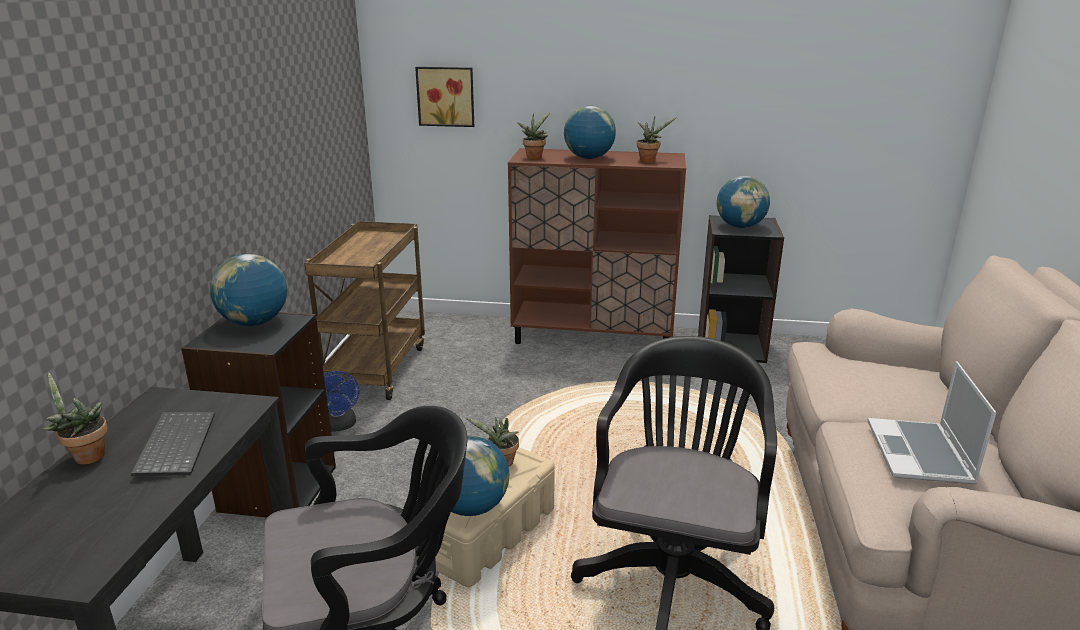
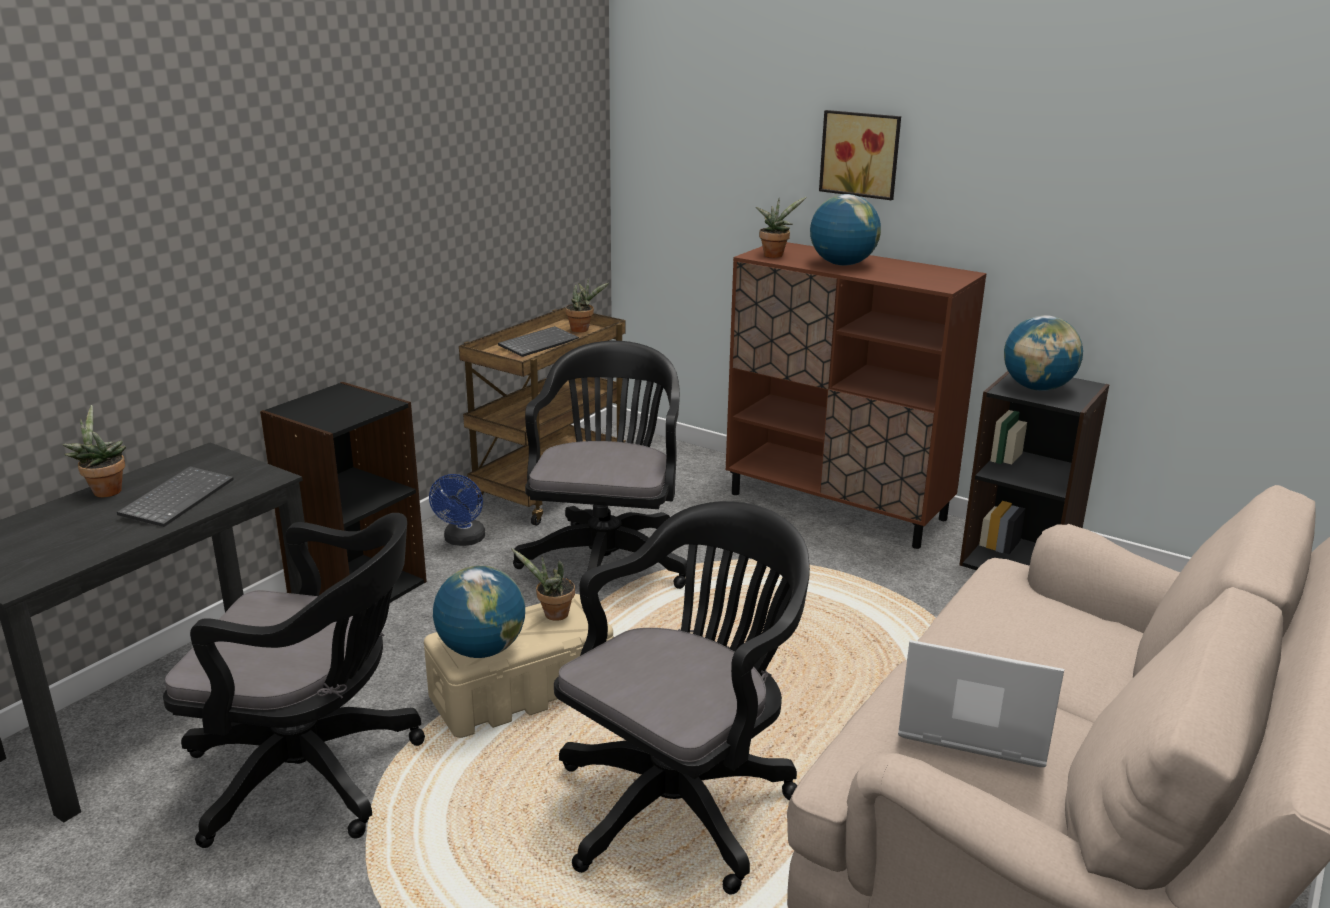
camera: 25 degrees right, 0 degrees up
(254, 322) = (346, 399): globe -> none
(360, 251) = (538, 343): none -> keyboard
(446, 96) = (698, 164): picture -> picture (861, 154)
(467, 413) = (607, 560): none -> black office chair
(649, 160) = (918, 277): potted plant -> potted plant (582, 329)
(920, 454) = (971, 724): laptop -> laptop turned 75 degrees clockwise

